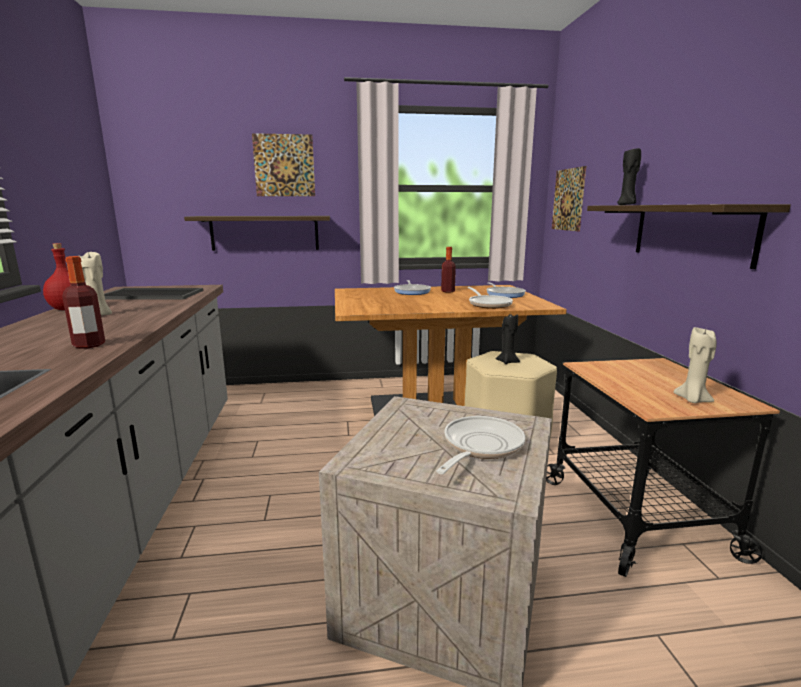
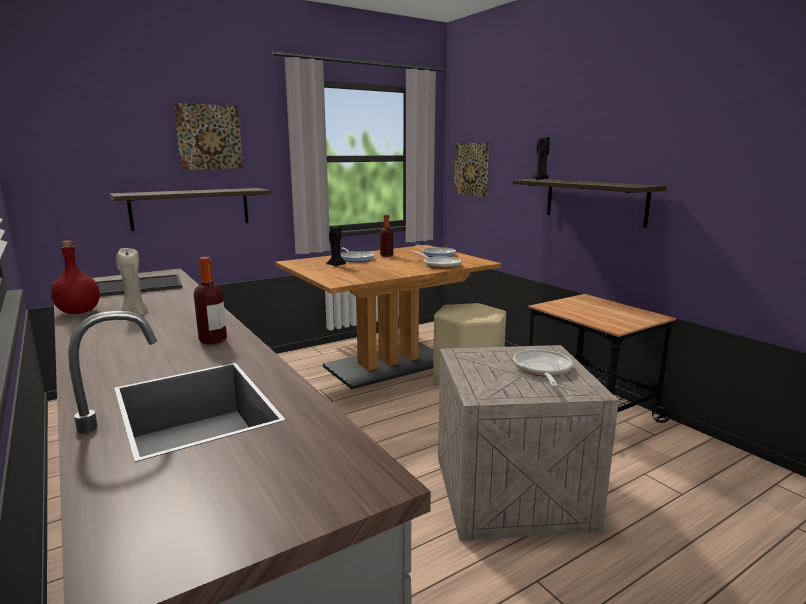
camera: 25 degrees left, 0 degrees up
(507, 362) = (468, 312): black candle -> black candle (336, 265)
(692, 400) = (629, 319): beige candle -> none

